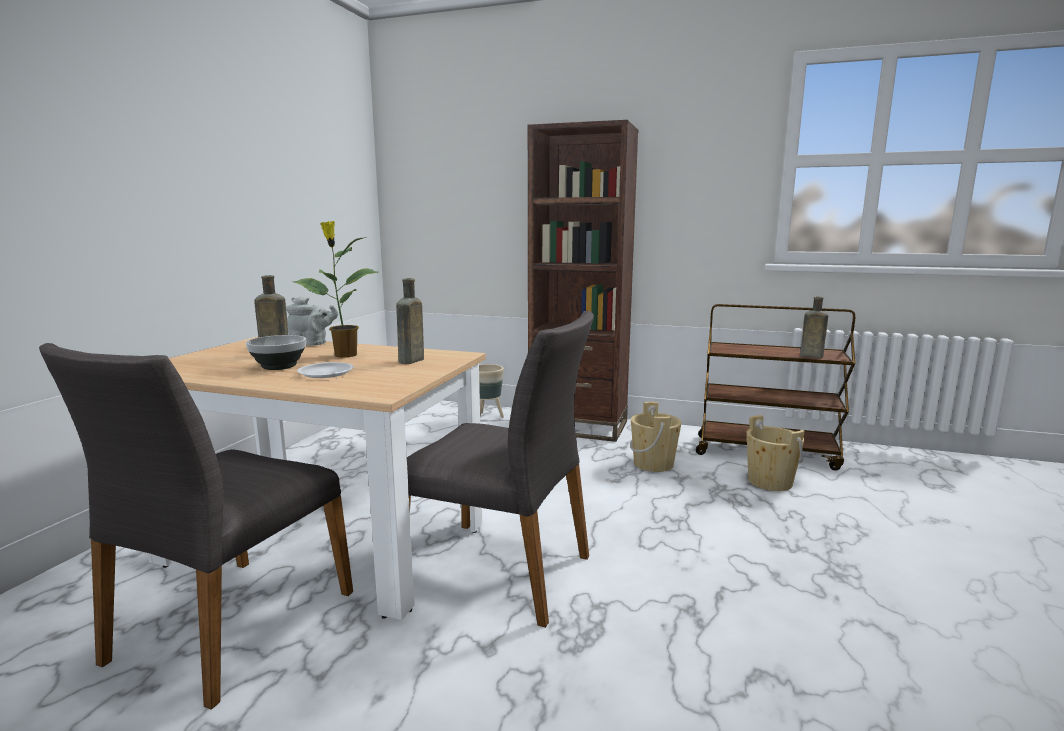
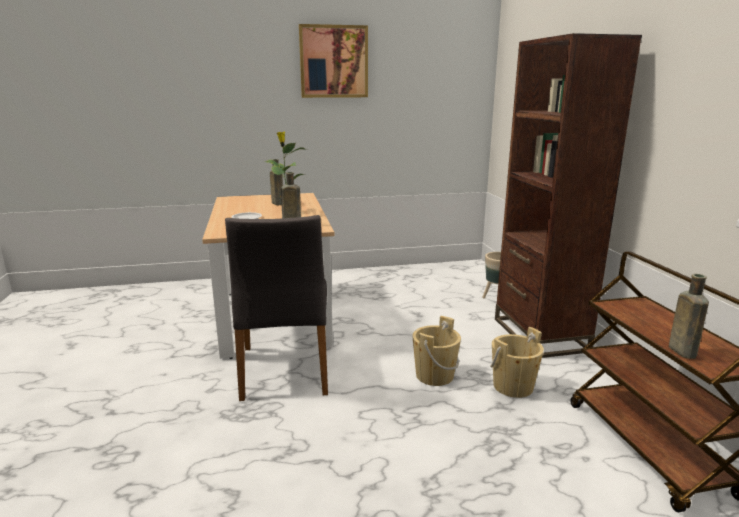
camera: 60 degrees right, 5 degrees up
(218, 124) = (334, 62): none -> picture
(230, 626) = (196, 324): grey chair -> none
(279, 366) = (253, 210): bowl -> none
(311, 344) = (307, 203): grey teapot -> none
(770, 482) = (565, 461): beige bucket -> beige bucket (434, 375)

